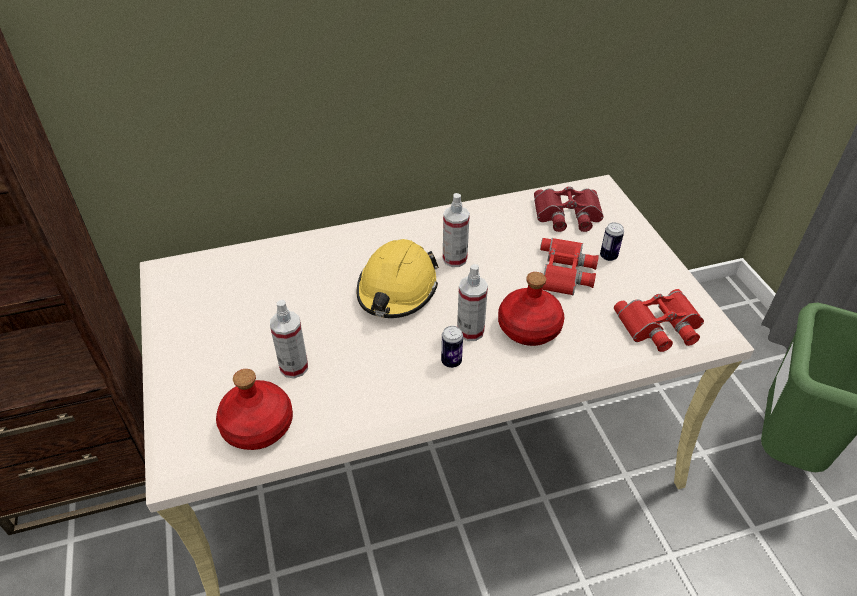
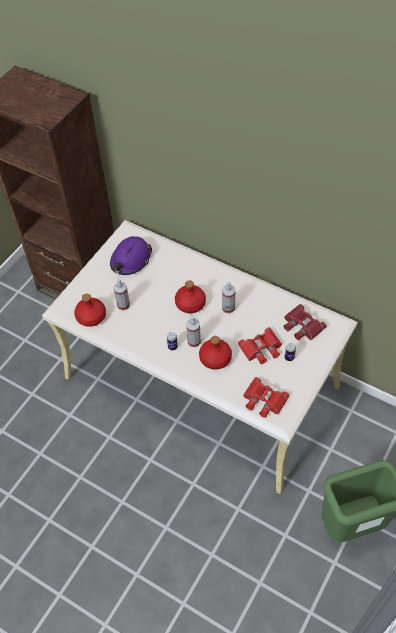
camera: 50 degrees right, 10 degrees up
(224, 301) = (130, 260): none -> purple hard hat
(397, 290) = (191, 304): yellow hard hat -> red bottle

